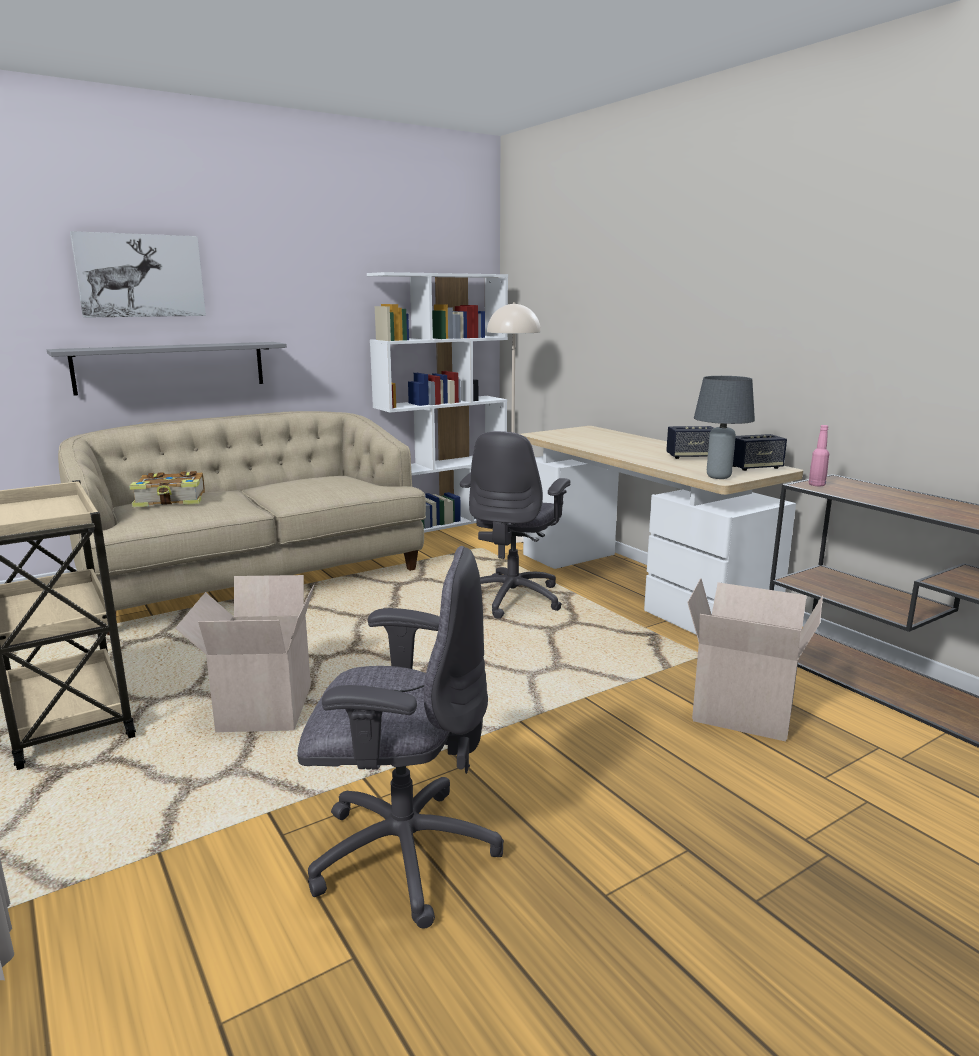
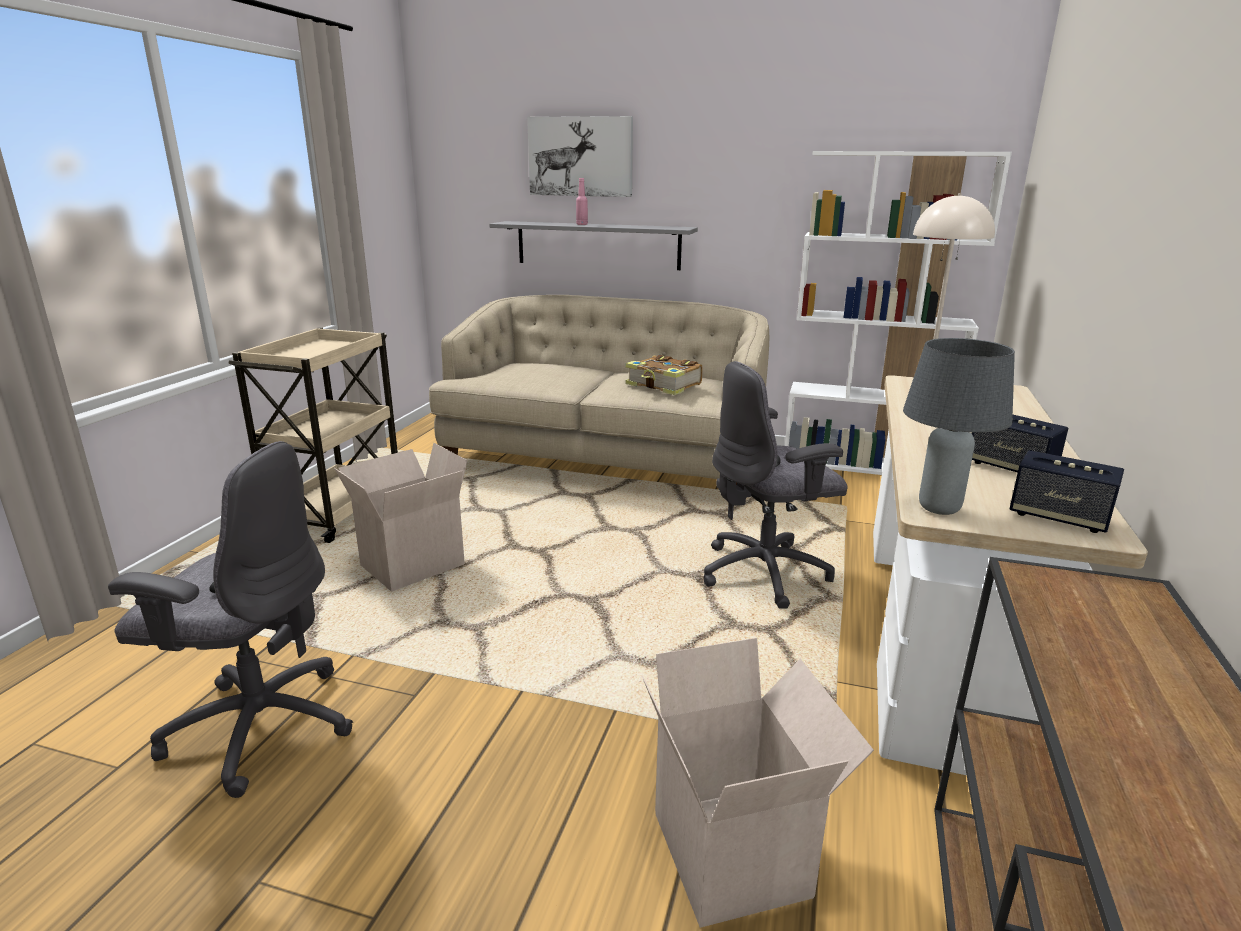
camera: 50 degrees right, 5 degrees up
(171, 500) = (534, 367): book -> book (664, 385)
(402, 852) = (259, 725): grey office chair -> grey office chair turned 45 degrees counterclockwise
(816, 485) = (1051, 582): pink bottle -> pink bottle (581, 224)

